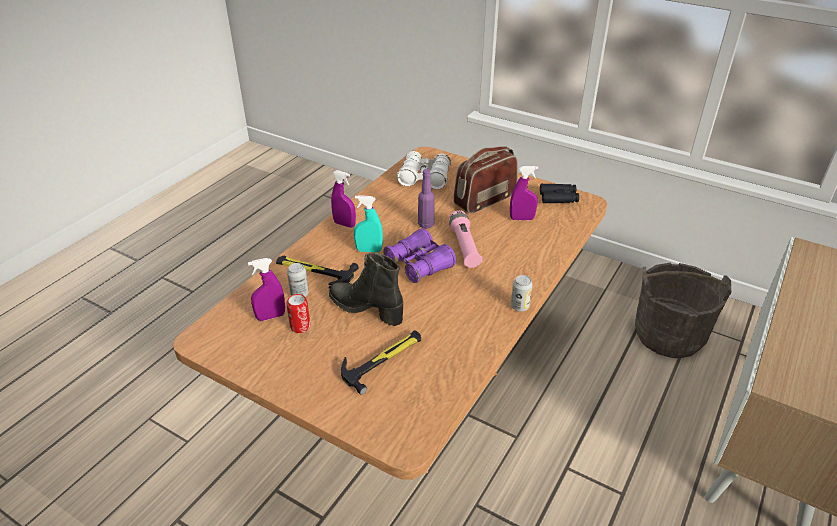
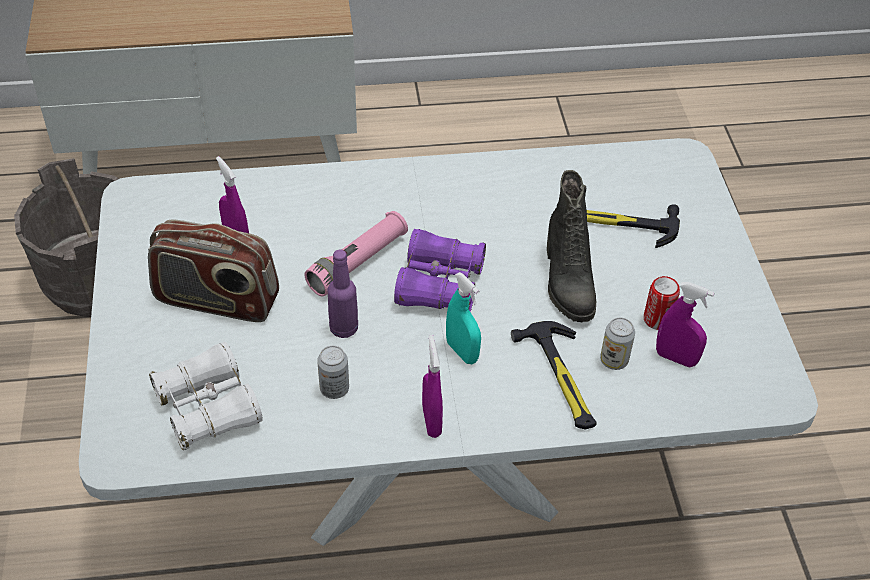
camera: 130 degrees left, 10 degrees up
(419, 399) = (429, 468): brown dining table -> white dining table
(519, 306) = (426, 166): can -> can (334, 389)
(558, 198) = (144, 227): black binoculars -> none

